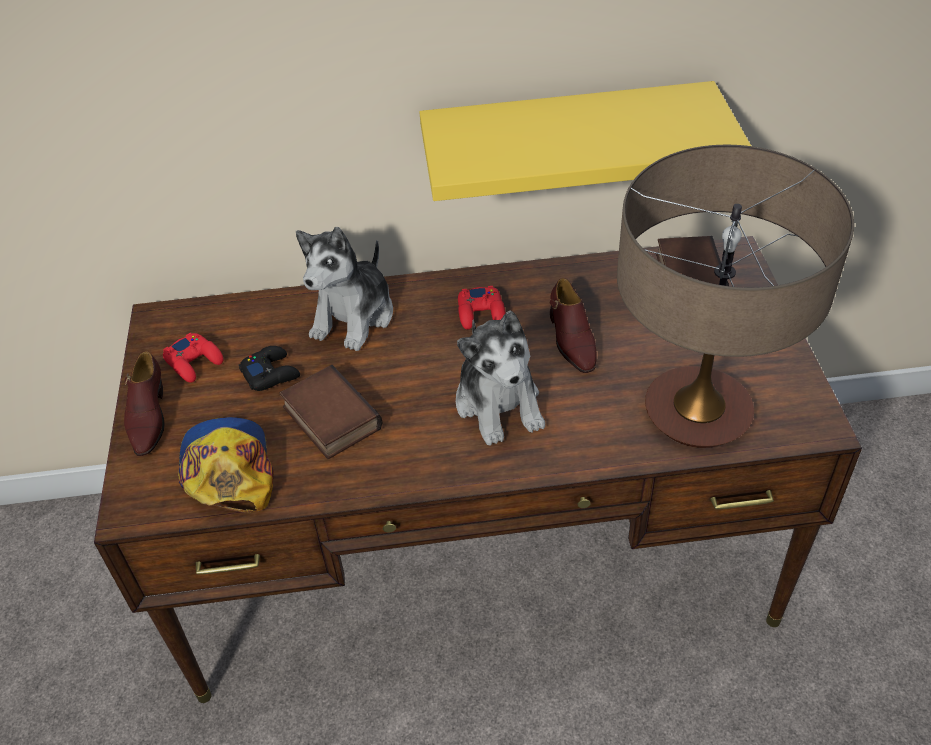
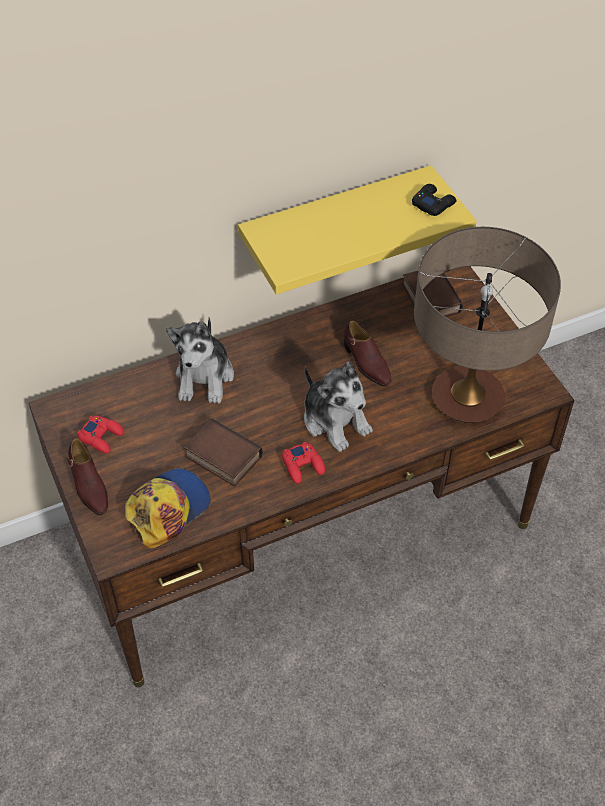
camera: 20 degrees left, 5 degrees up
(228, 469) = (167, 509): cap -> cap turned 75 degrees clockwise
(271, 373) = (163, 433): black game controller -> black game controller (433, 204)
(481, 313) = (296, 355): red game controller -> red game controller (303, 466)

